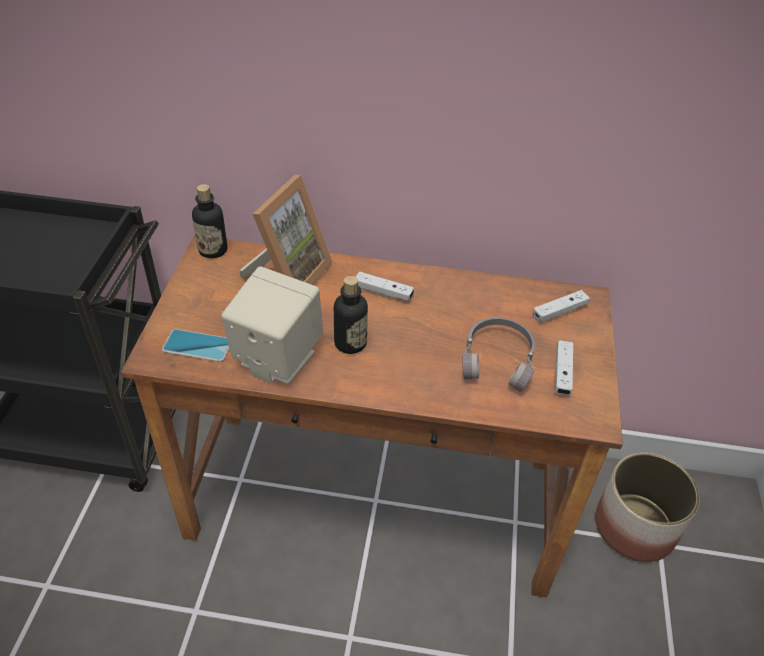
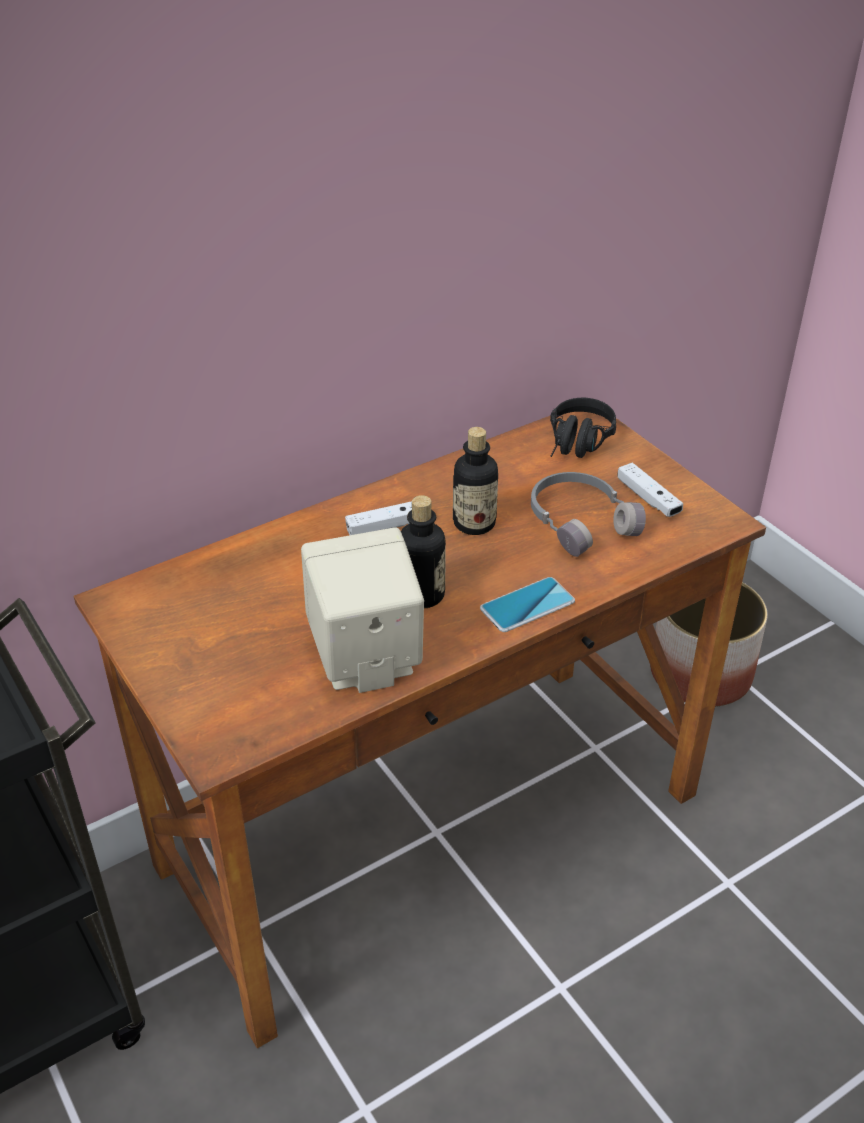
camera: 40 degrees left, 5 degrees down
(197, 346) = (256, 705): phone -> phone (527, 605)
(213, 250) = (125, 597): bottle -> bottle (474, 523)
(288, 275) = (258, 569): picture frame -> none
(559, 312) = (577, 446): white game controller -> black headphones

